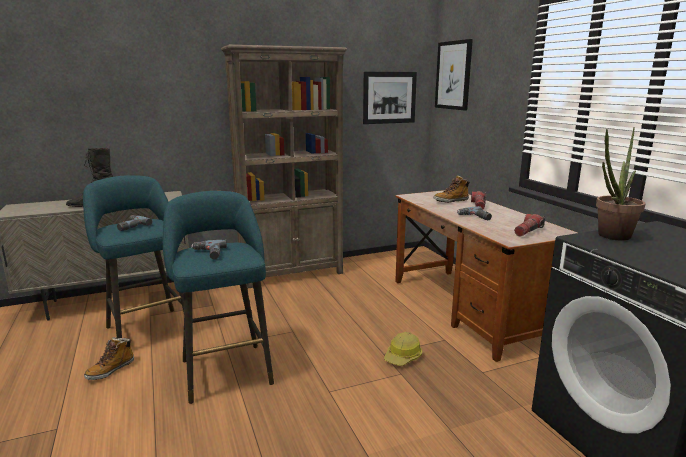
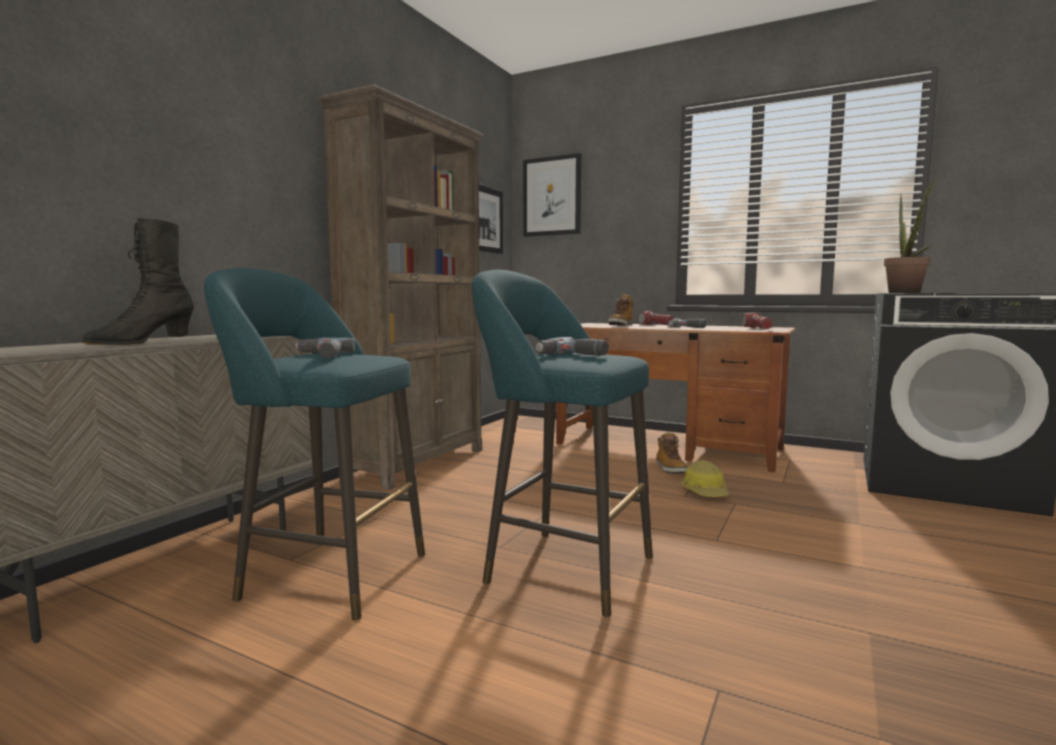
camera: 40 degrees left, 10 degrees down
(111, 370) = (385, 642): boot -> boot (670, 469)

